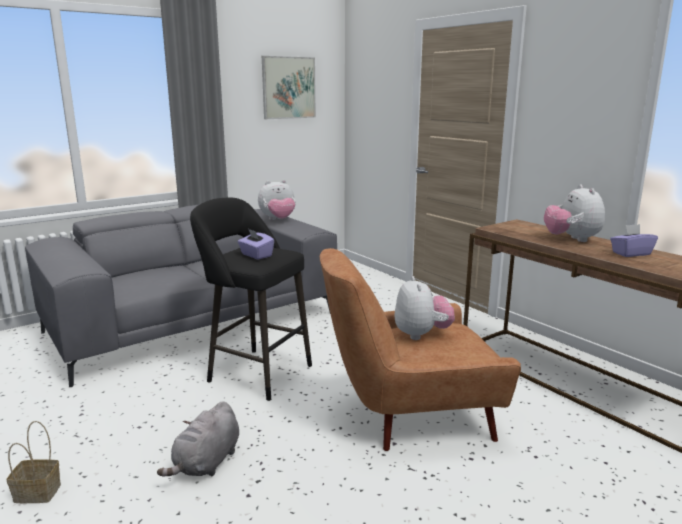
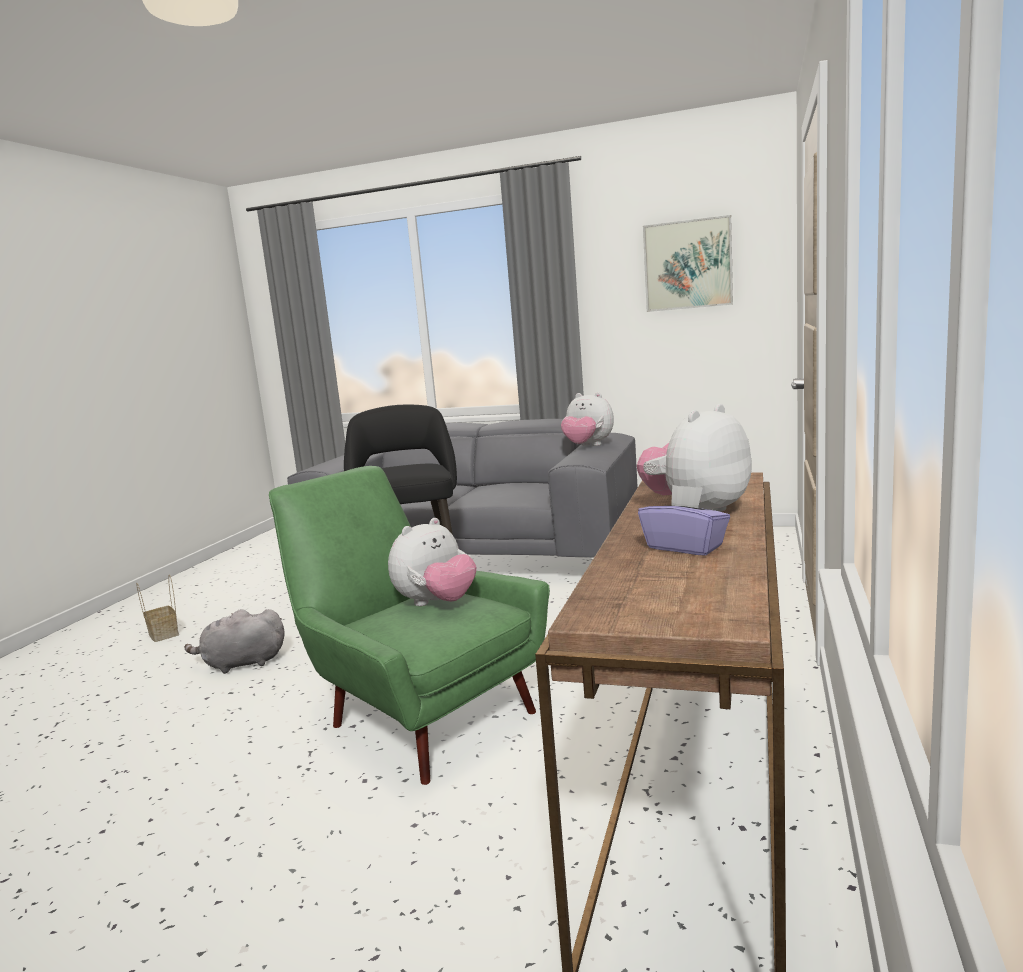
camera: 55 degrees right, 5 degrees down
(256, 255) = (392, 471): purple tissue box -> none
(410, 418) = (417, 715): brown armchair -> green armchair

